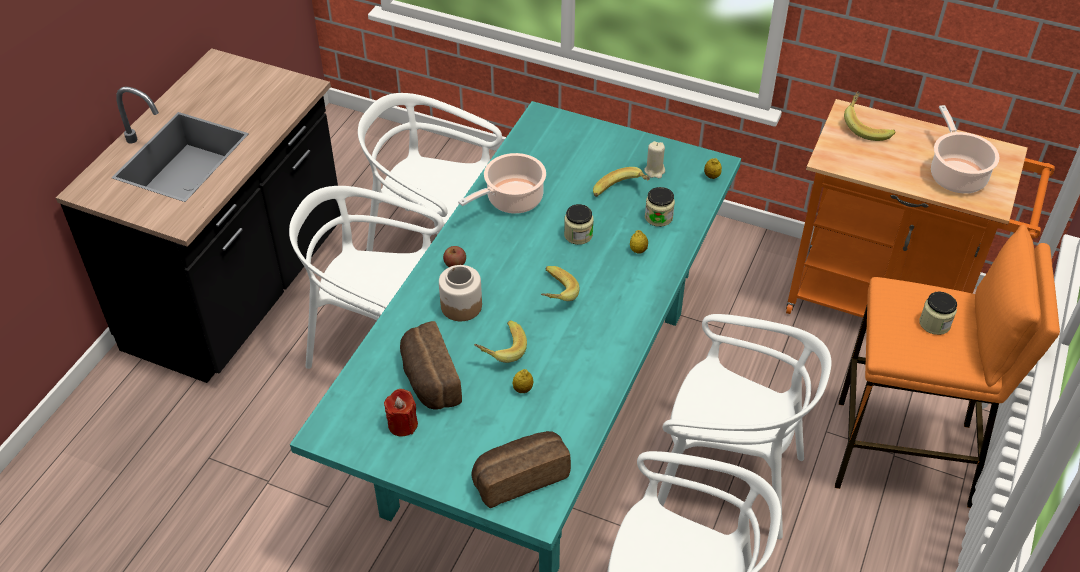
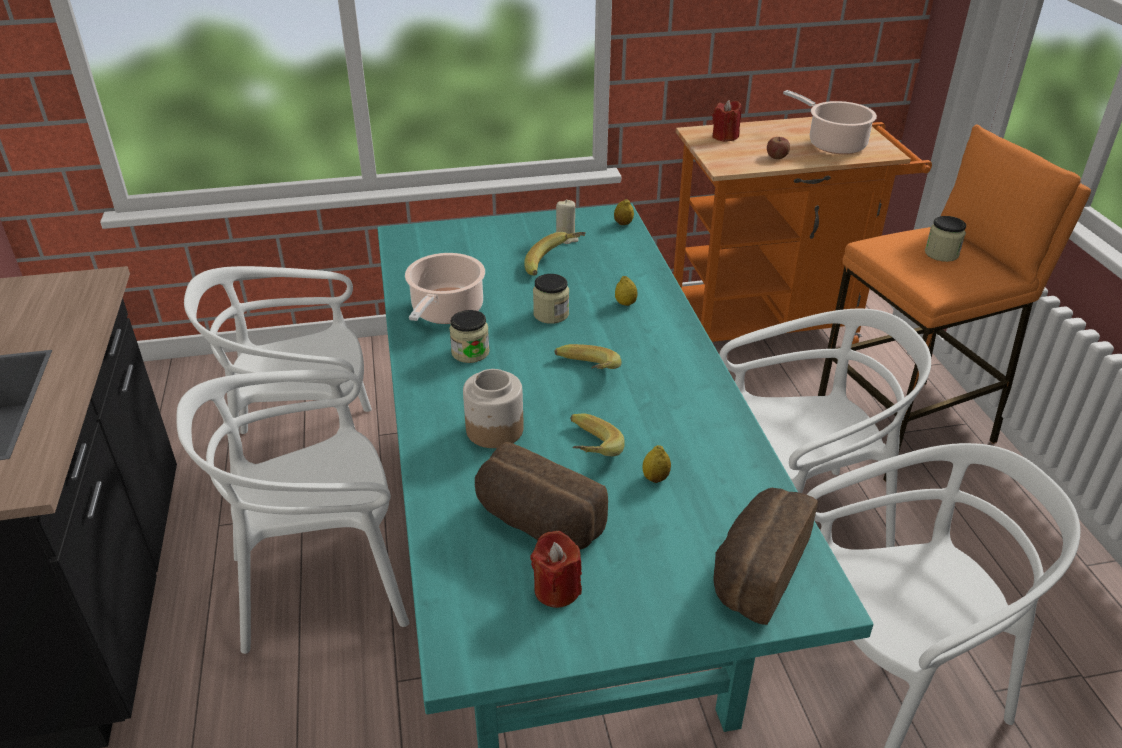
camera: 35 degrees left, 10 degrees down
(455, 264) = (443, 393): apple -> apple (777, 157)
(658, 217) = (613, 271): jar -> jar (470, 352)
(866, 127) = (725, 137): banana -> red candle

